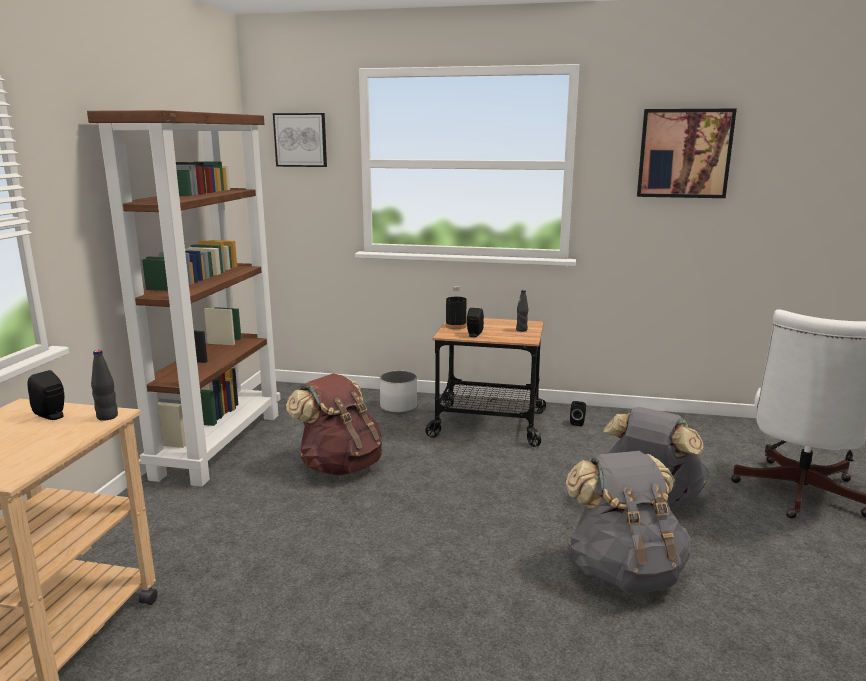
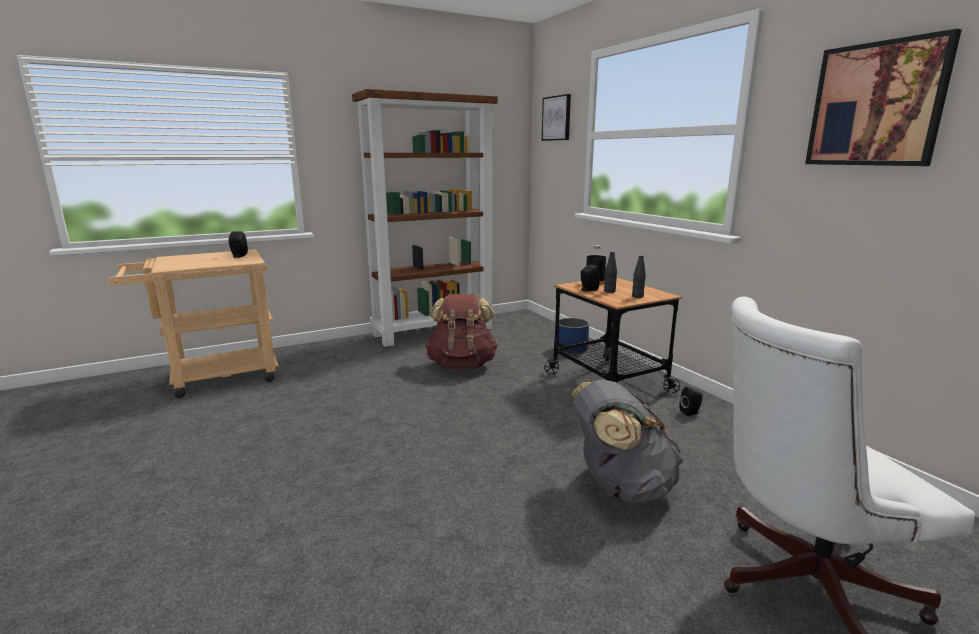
camera: 50 degrees right, 0 degrees up
(107, 417) = (246, 261): black bottle -> black bottle (609, 291)
(398, 407) = (571, 349): white planter -> blue planter
(624, 572) = (471, 511): grey backpack -> none

